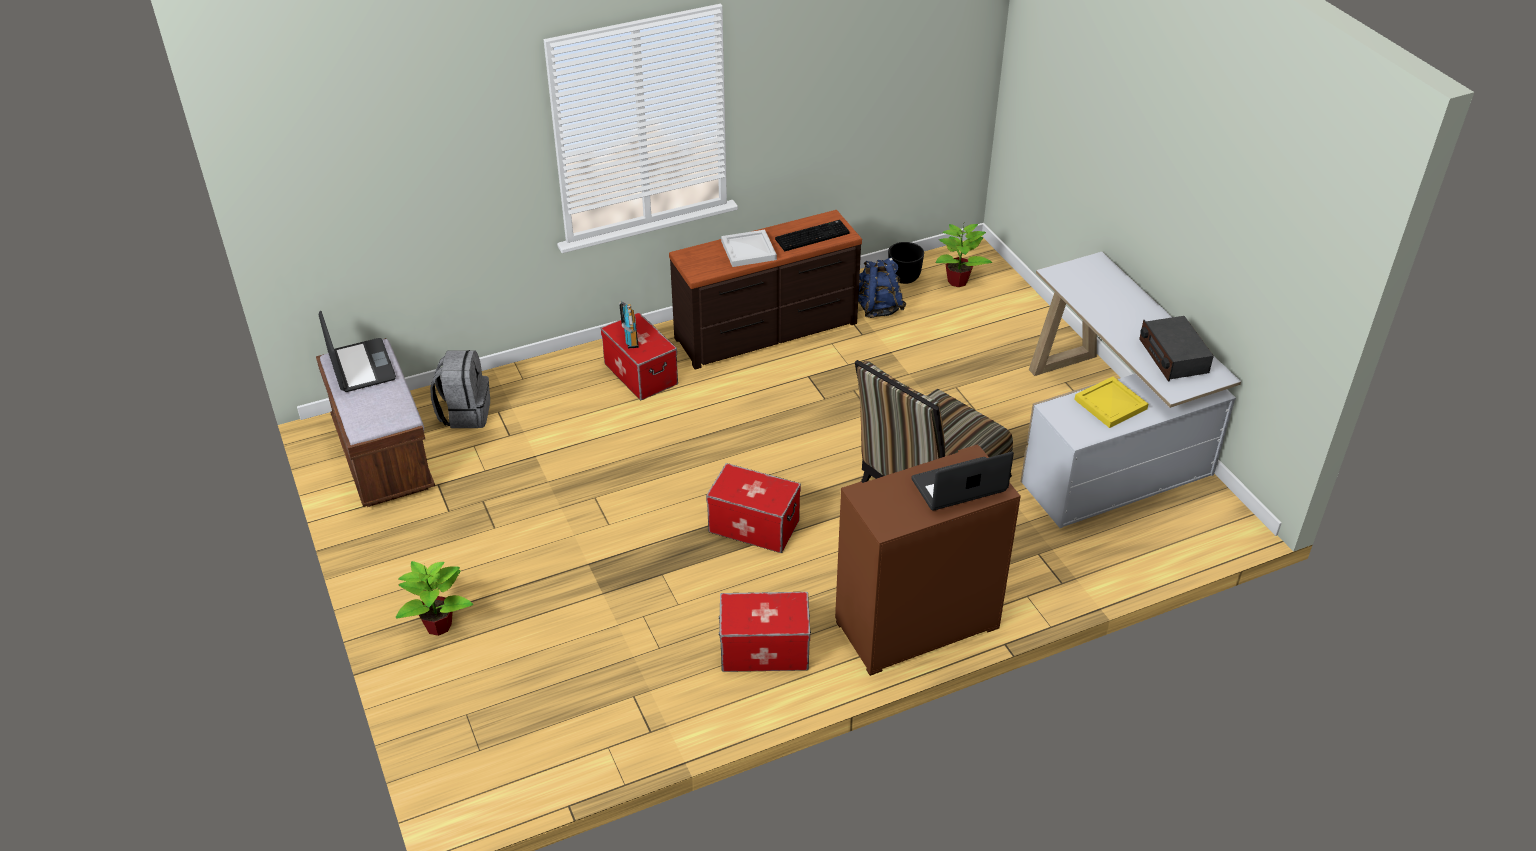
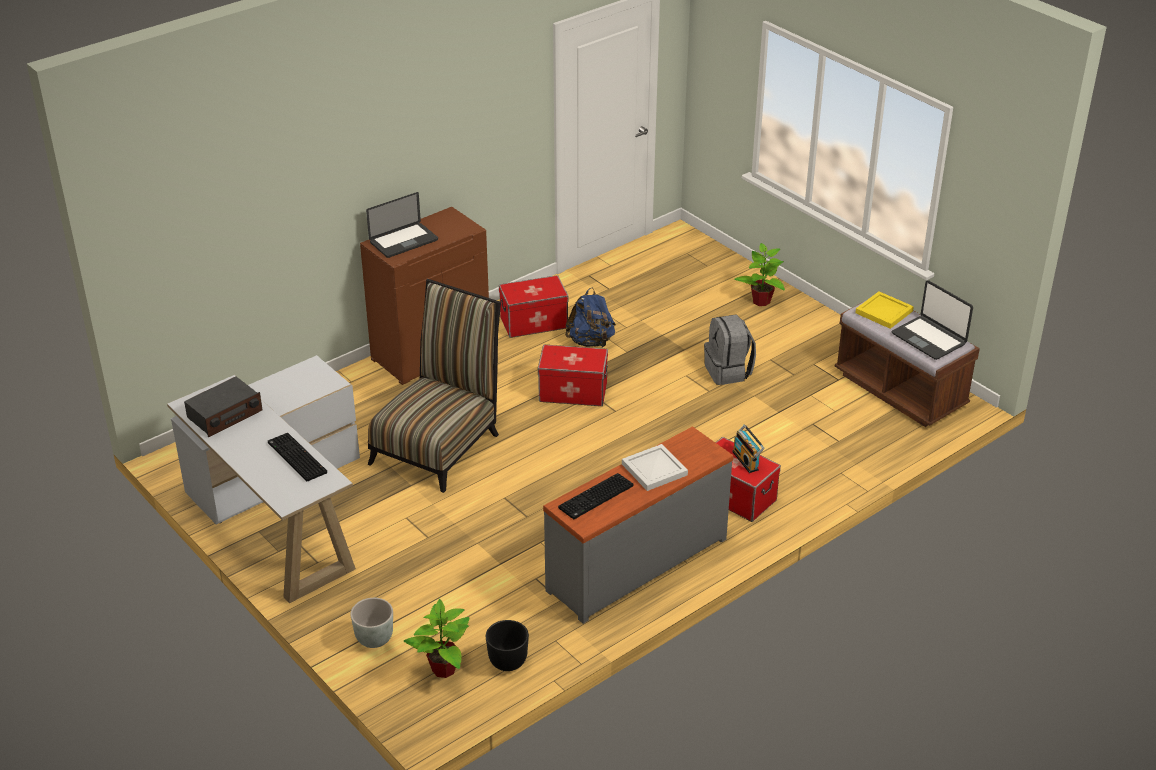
camera: 165 degrees right, 5 degrees down
(465, 413) = (865, 434): grey backpack -> grey backpack (728, 372)
(767, 332) = (635, 563): brown dresser -> grey dresser
(877, 308) = (528, 614): blue backpack -> blue backpack (591, 342)
(1014, 311) = (374, 639): none -> grey planter
(1092, 300) = (295, 458): none -> keyboard
(1110, 405) = (284, 393): yellow tray -> yellow tray (883, 311)
(1173, 356) = (224, 415): radio -> radio turned 75 degrees clockwise

